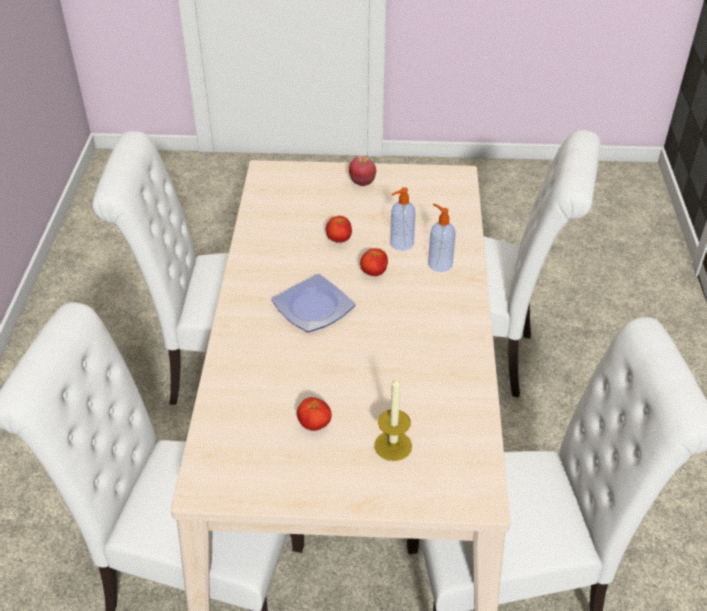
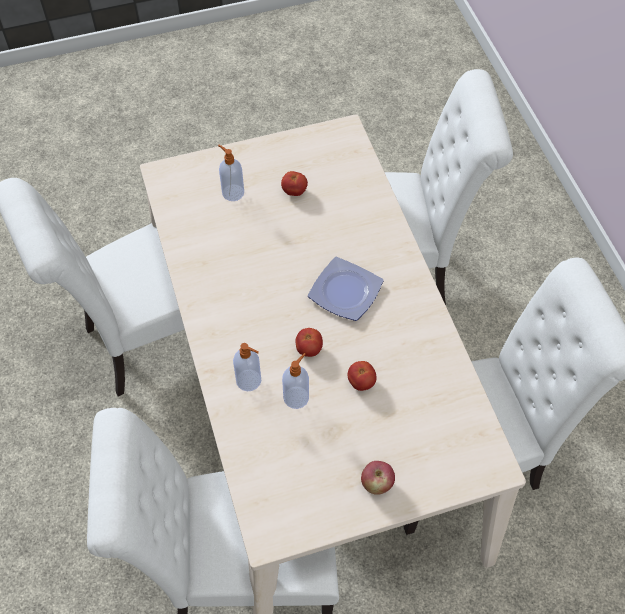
camera: 160 degrees right, 15 degrees up
(393, 445) = (232, 192): candle -> soap dispenser

